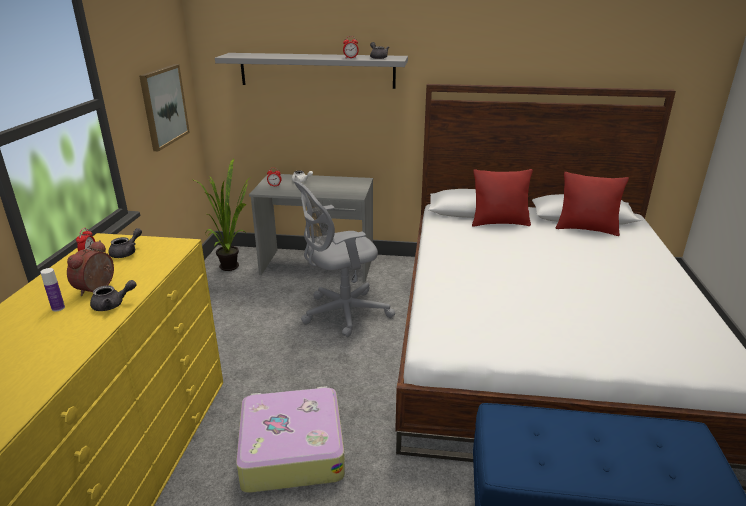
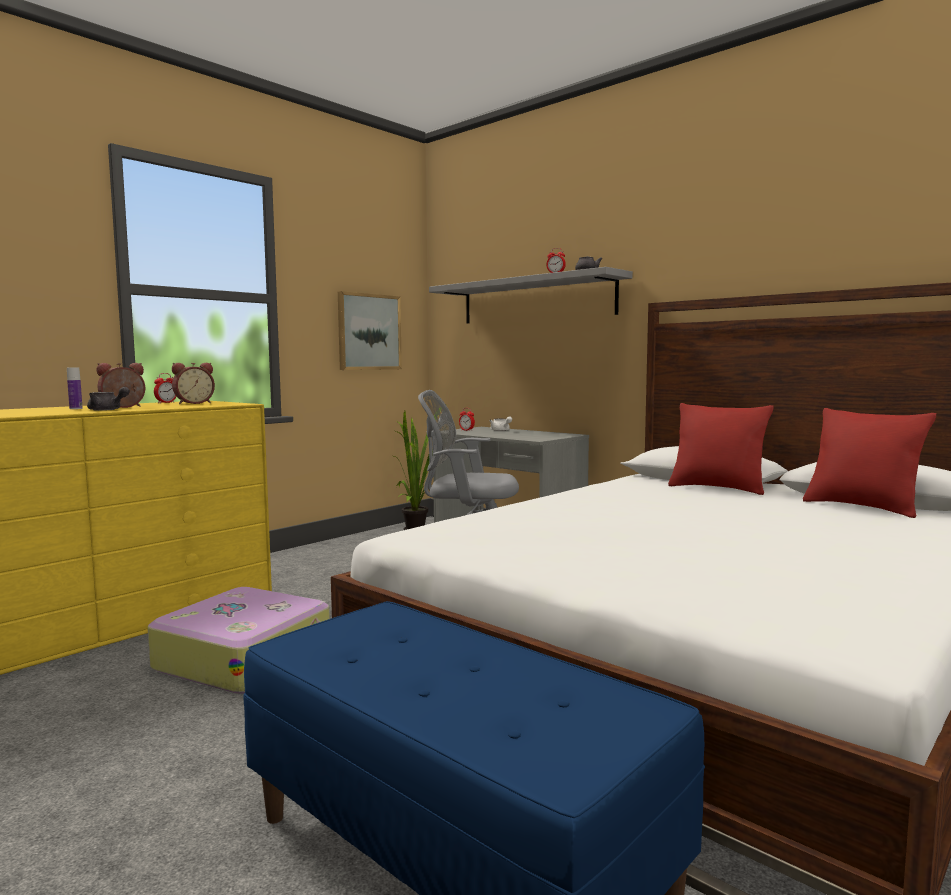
camera: 35 degrees right, 20 degrees down
(127, 252) = (193, 403): grey teapot -> alarm clock

